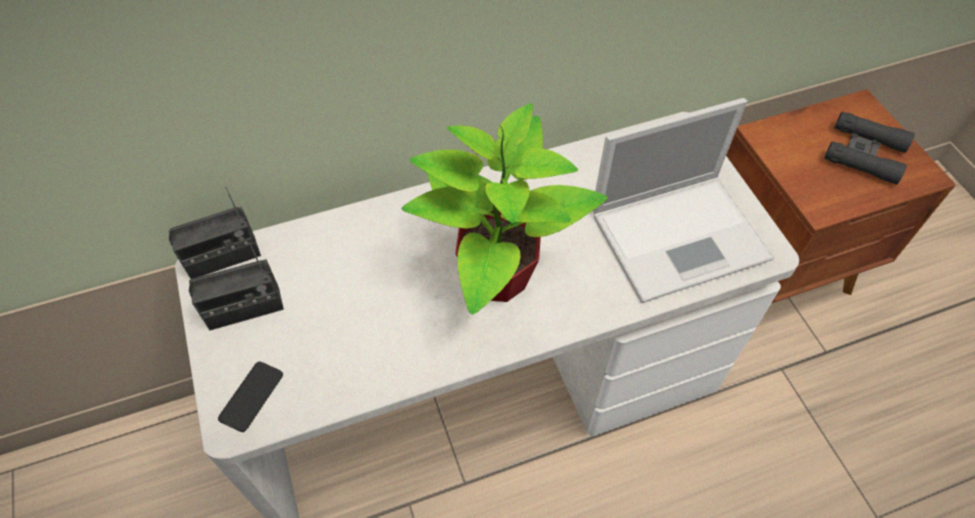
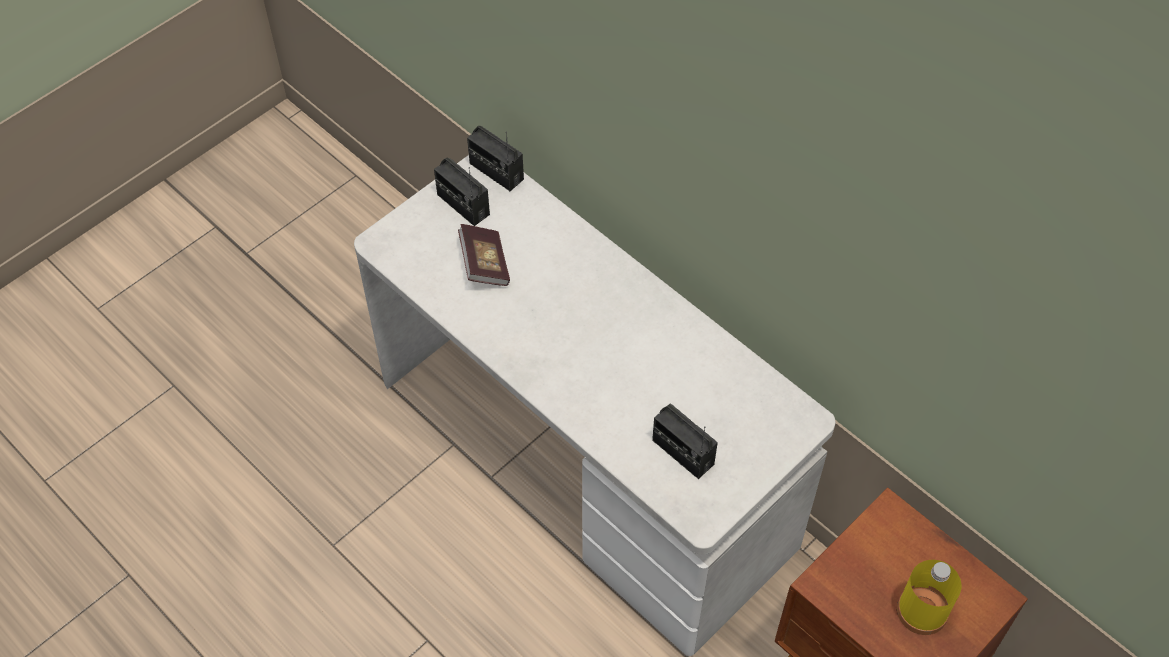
camera: 65 degrees right, 0 degrees up
(251, 396) = (402, 241): phone -> none
(345, 319) = (484, 264): none -> book
(495, 277) = (569, 339): potted plant -> none
(682, 235) = (682, 452): laptop -> radio
(864, 153) = (922, 611): black binoculars -> yellow bottle

